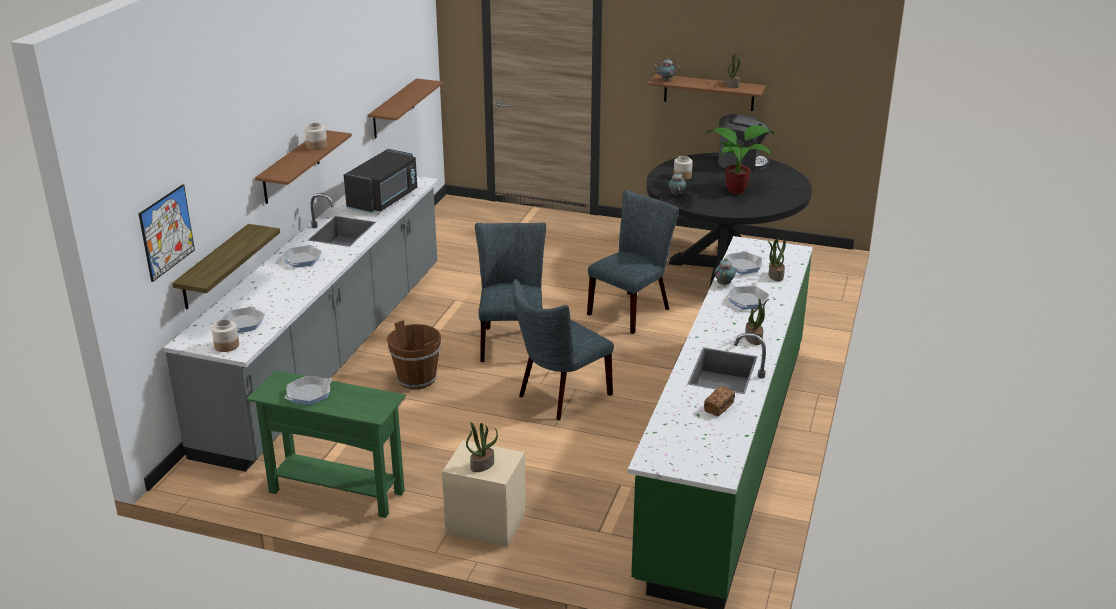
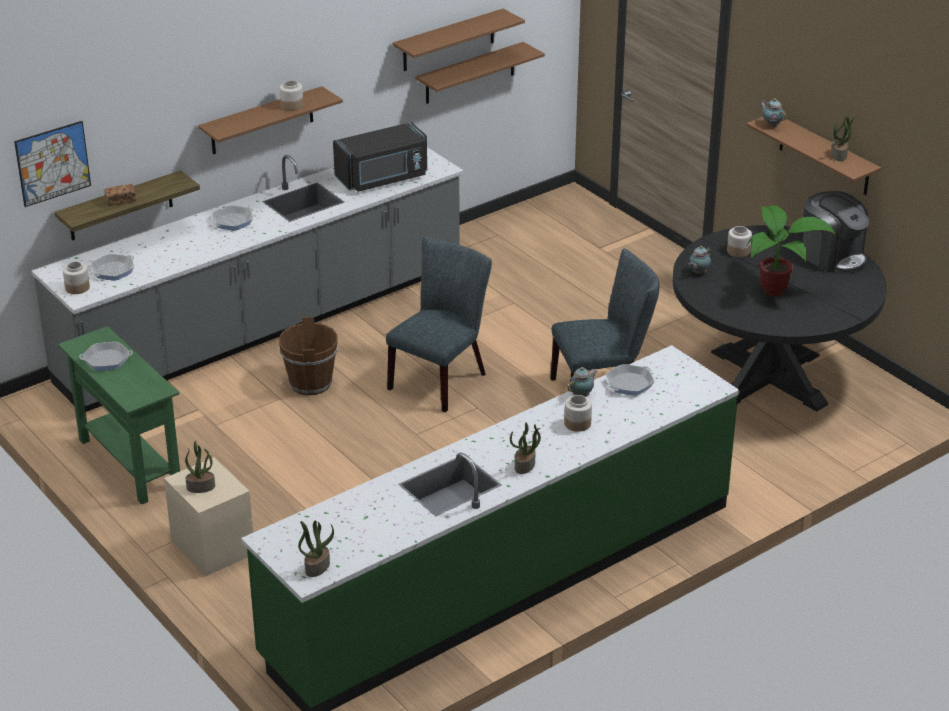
camera: 35 degrees right, 5 degrees up
(381, 81) = (448, 40): none -> brown shelf
(560, 397) = (417, 456): grey chair -> none
(719, 407) = (394, 518): bread -> bread (120, 201)
(747, 301) = (577, 424): frying pan -> jar
(775, 275) = (648, 407): potted plant -> potted plant (317, 567)

